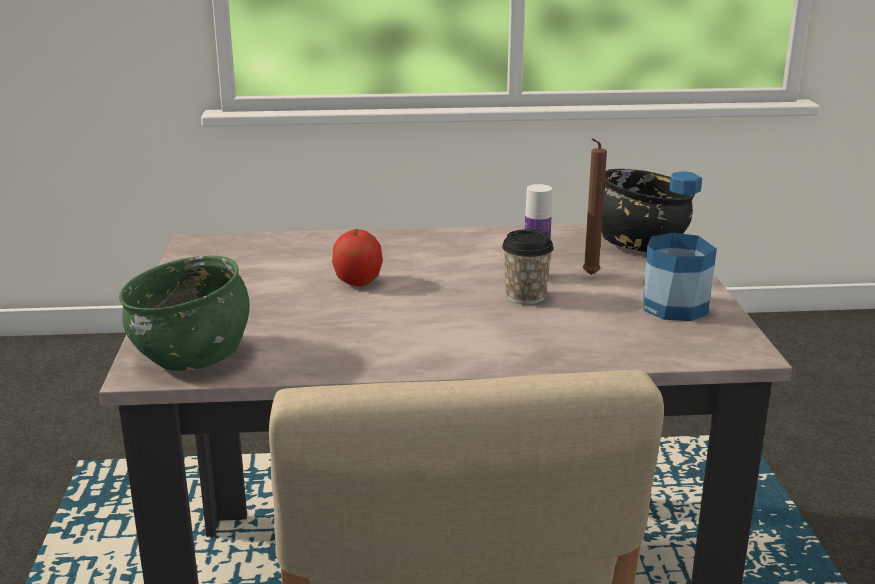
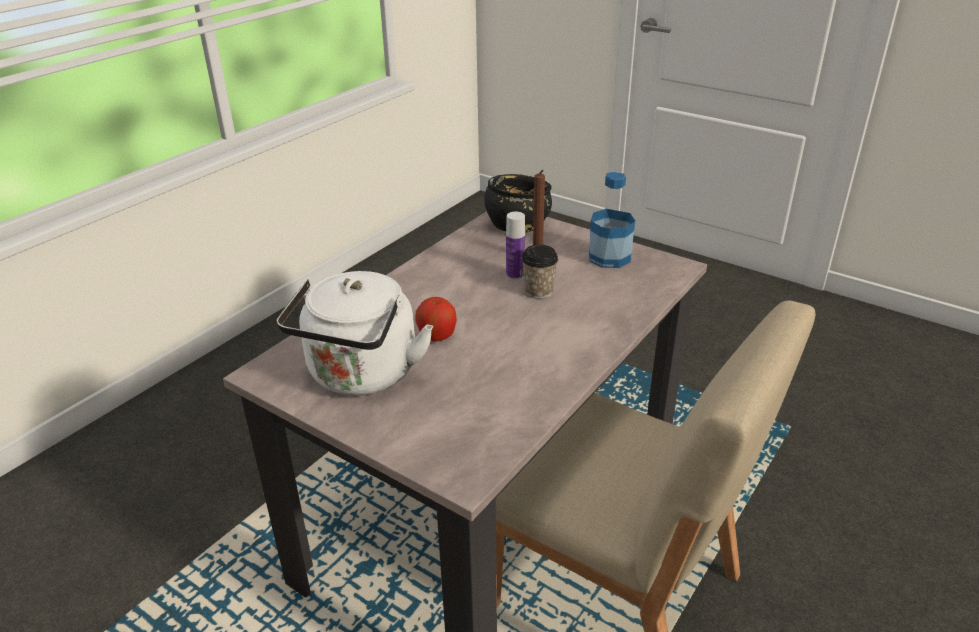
camera: 50 degrees left, 10 degrees up
(192, 355) = (464, 448): green bowl -> none
(245, 276) = (361, 376): none -> white kettle

